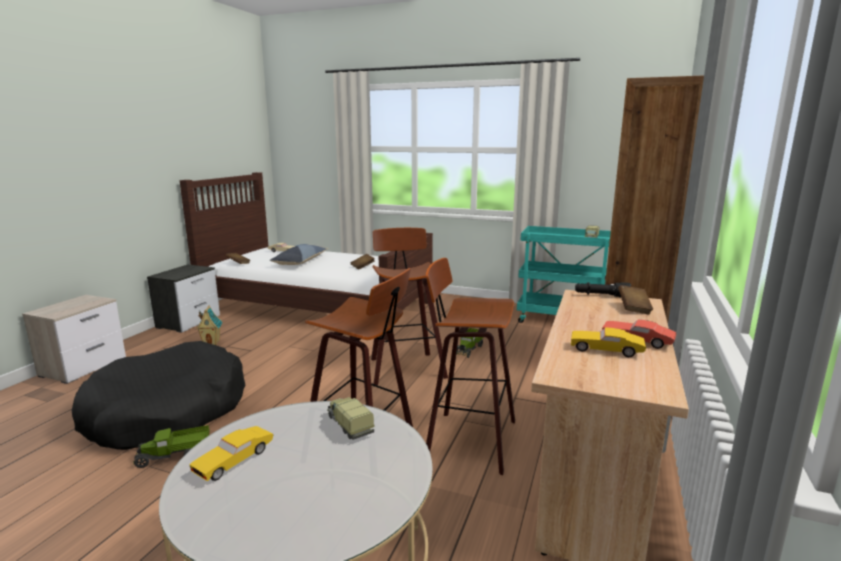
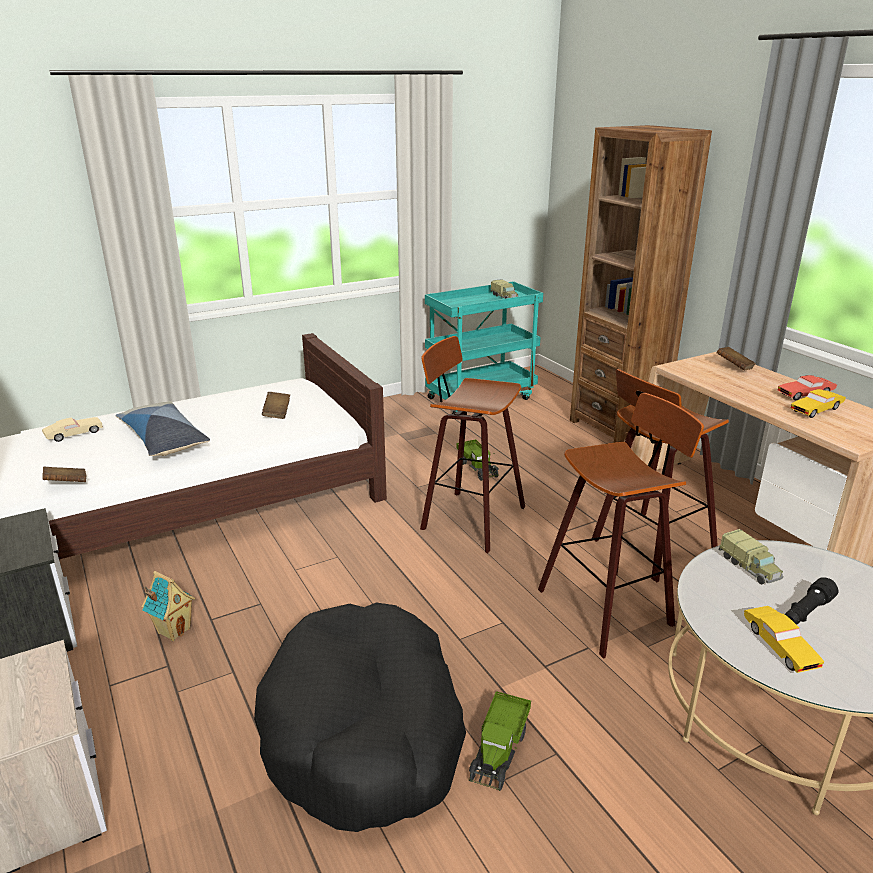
camera: 50 degrees left, 10 degrees up
(349, 425) = (749, 567): toy truck -> toy truck turned 120 degrees counterclockwise
(601, 296) = (690, 363): black flashlight -> black flashlight (806, 612)

